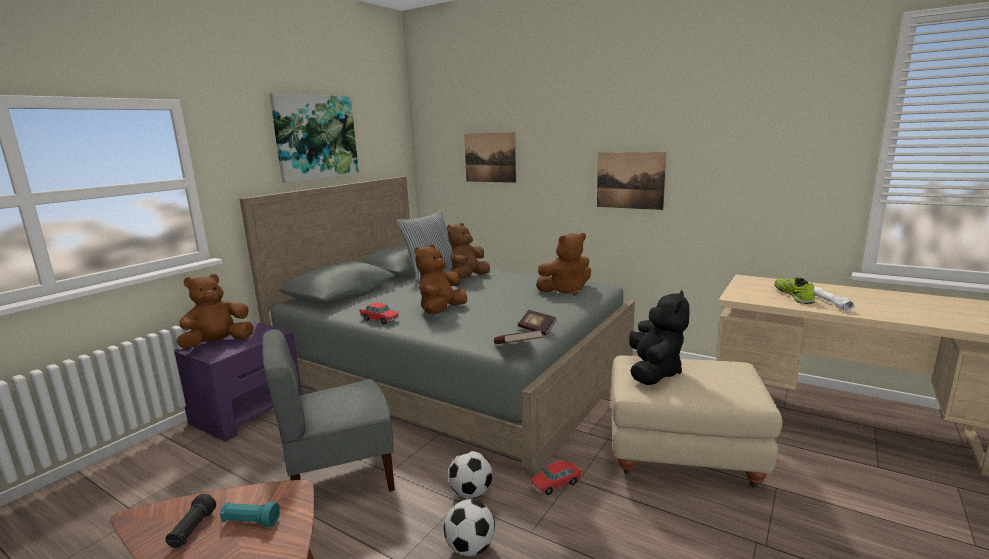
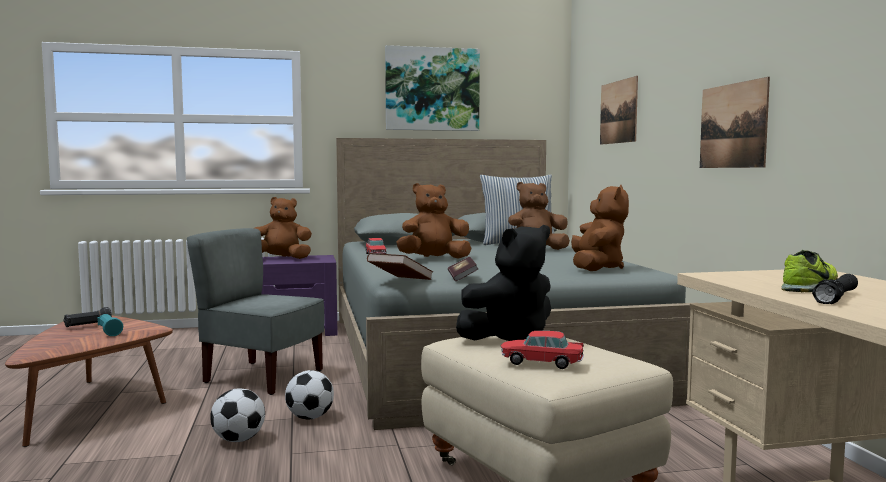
camera: 45 degrees right, 10 degrees down
(556, 484) = (377, 441): toy car -> toy car (541, 362)
(566, 290) = (596, 268): brown plush toy -> brown plush toy turned 105 degrees counterclockwise
(831, 304) = (836, 298): white flashlight -> black flashlight

